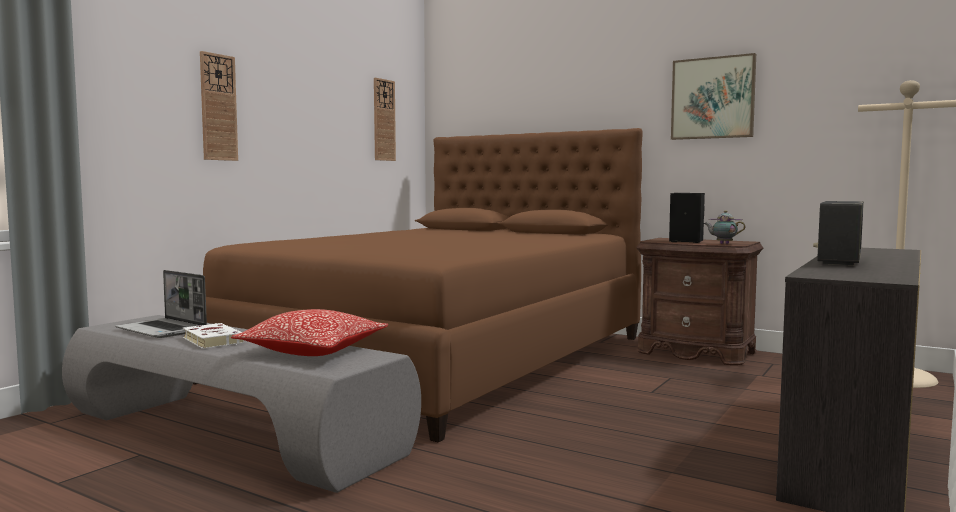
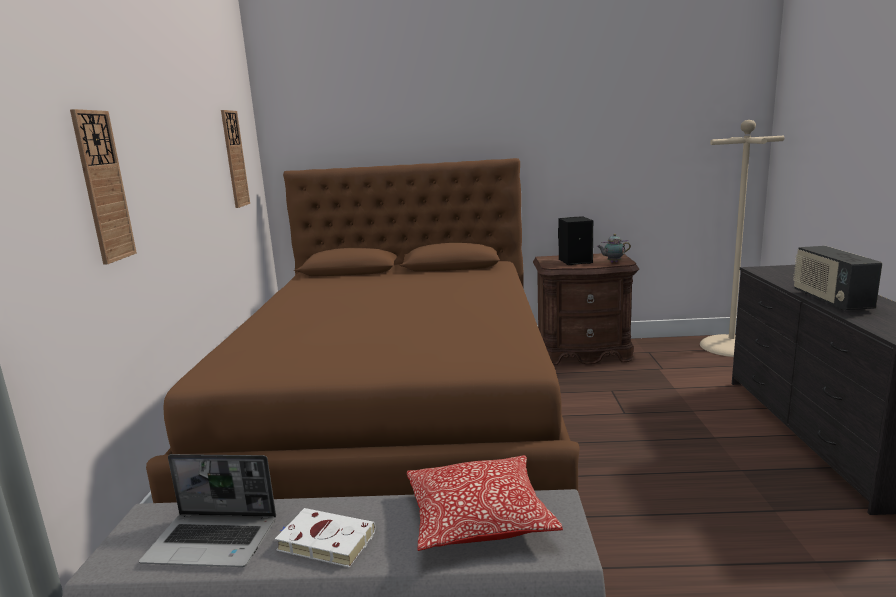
camera: 30 degrees left, 10 degrees up
(712, 98) = (577, 128): picture -> none

